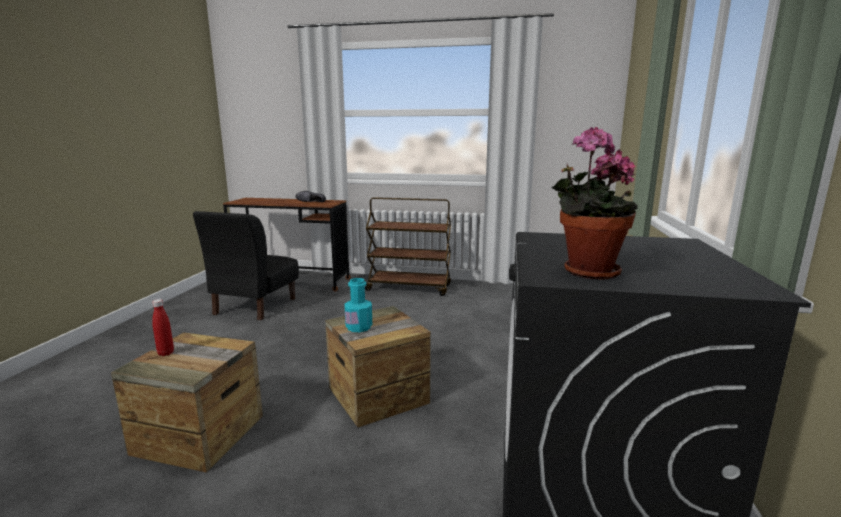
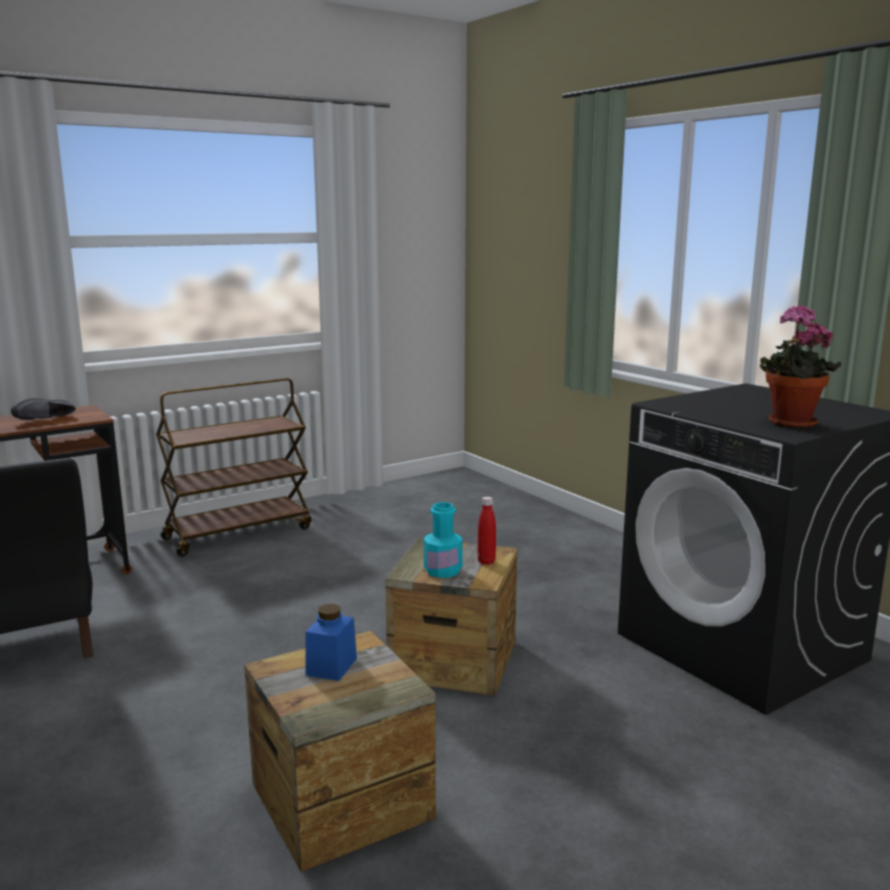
camera: 45 degrees left, 0 degrees up
(166, 353) = (301, 689): red bottle -> red bottle (486, 562)
(199, 349) = (331, 666): none -> blue jar

